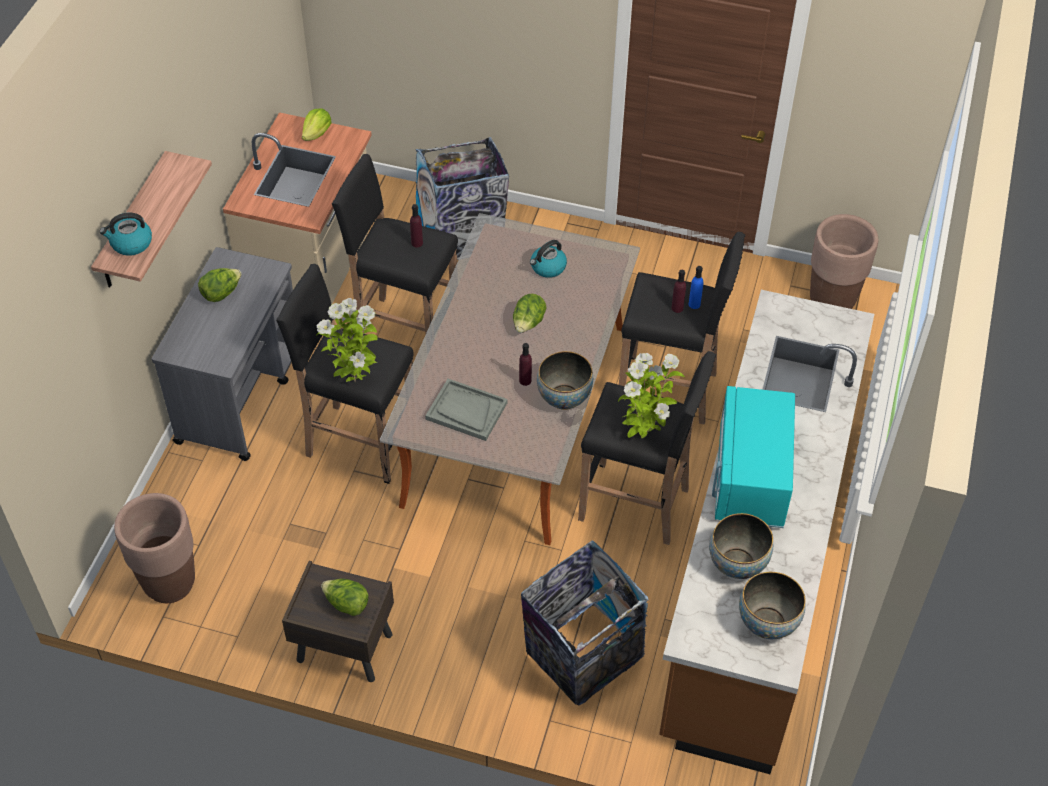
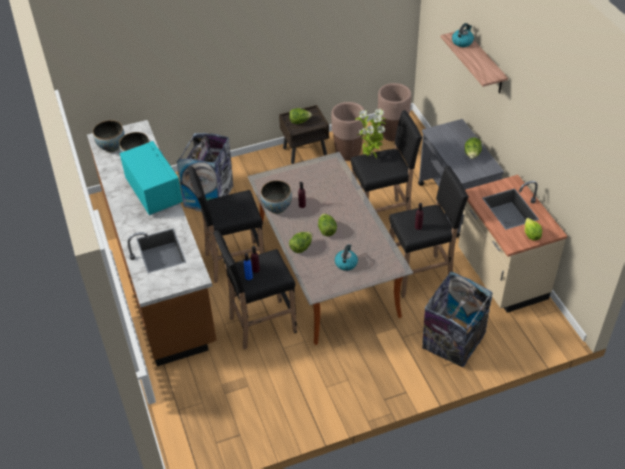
camera: 145 degrees right, 5 degrees down
(466, 411) = (315, 179): grey tray -> none
(584, 320) = (301, 247): none -> lettuce
(643, 434) = (223, 203): potted plant -> none
(831, 302) = (206, 438): brown planter -> brown planter (347, 153)

